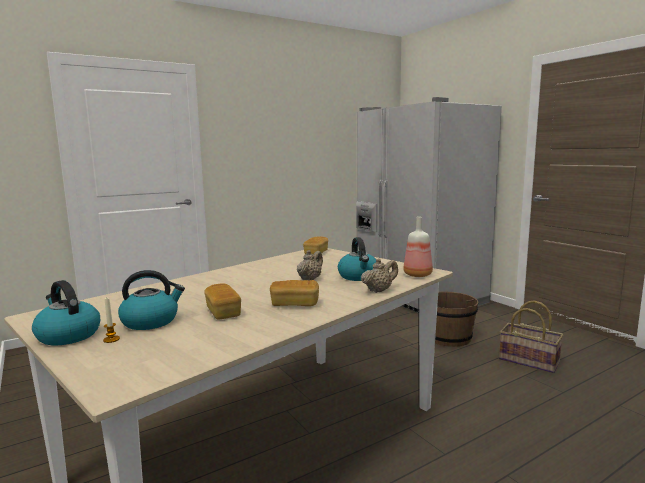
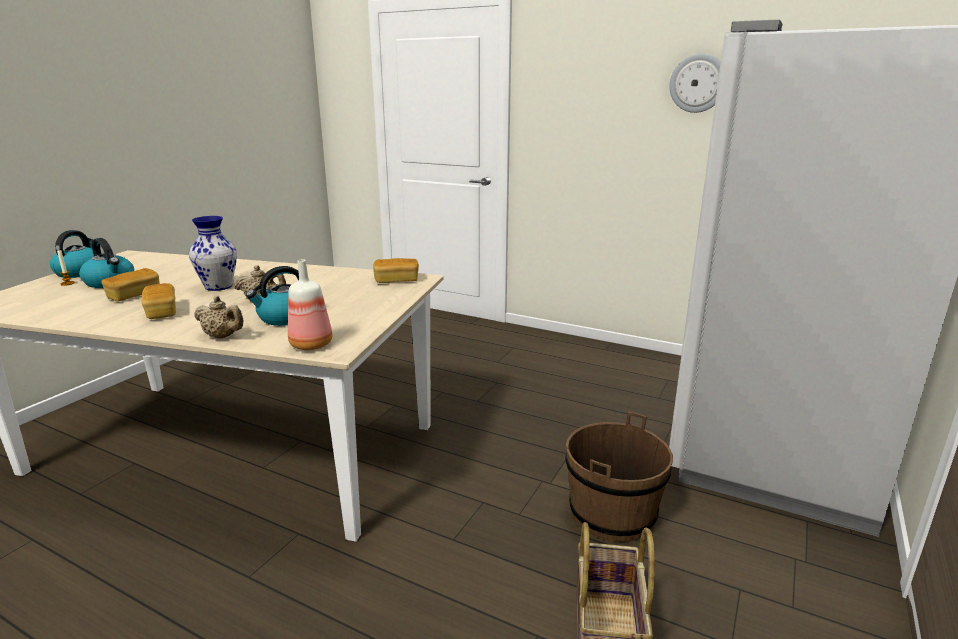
camera: 60 degrees right, 10 degrees up
(249, 288) = (218, 287): none -> vase
(313, 130) = (698, 83): none -> wall clock

